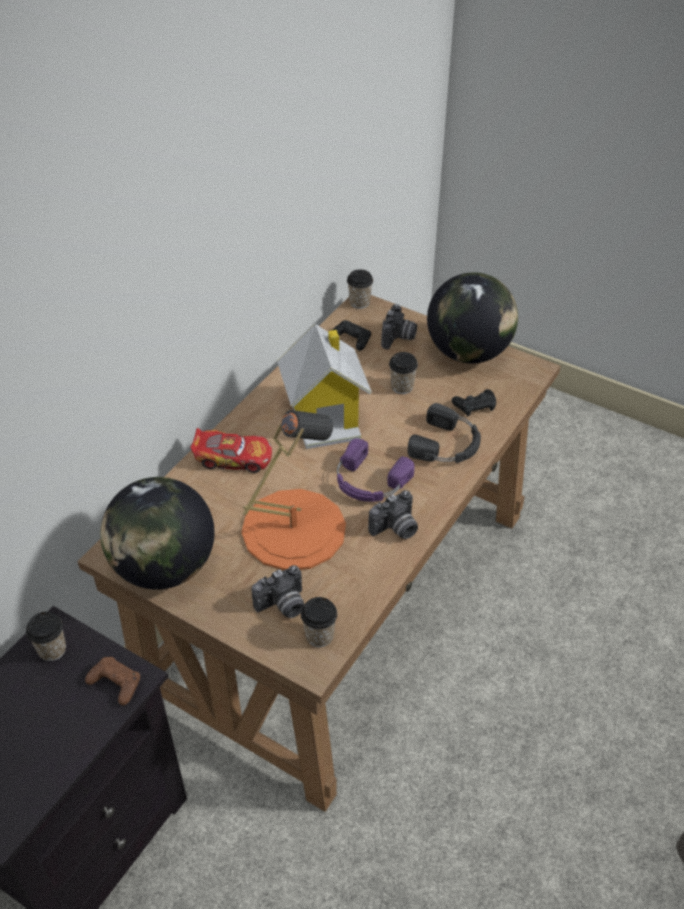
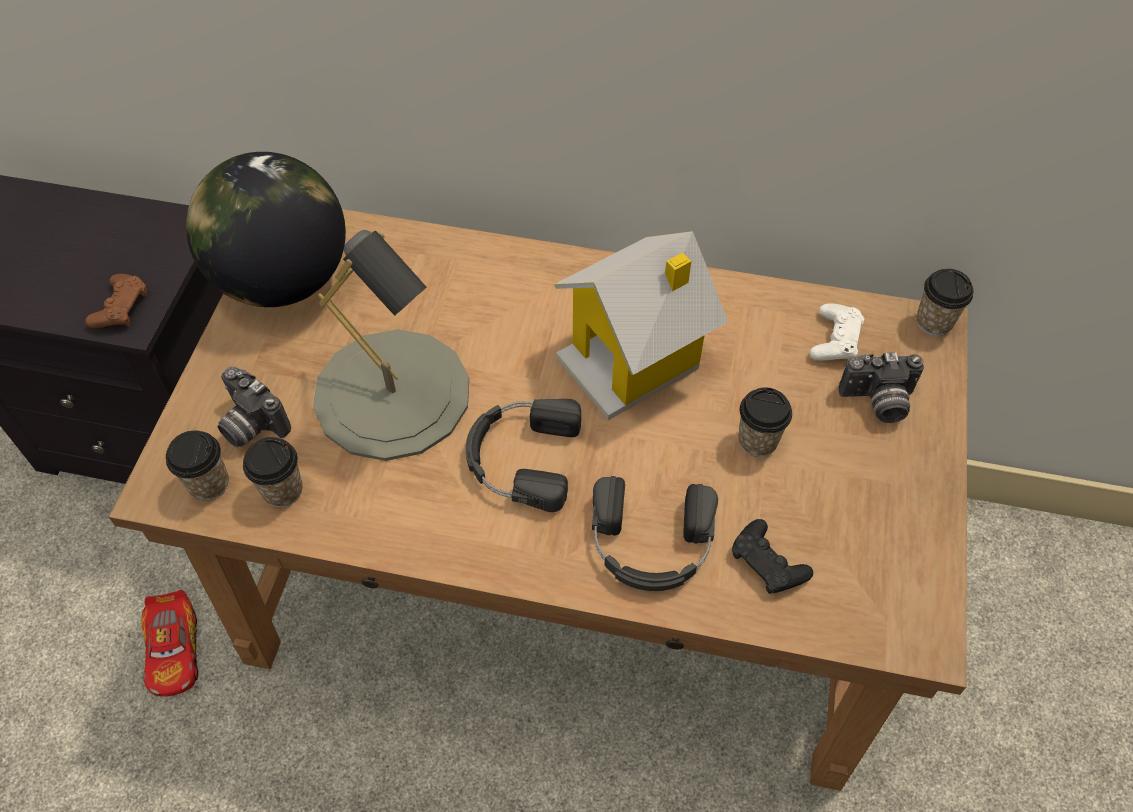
camera: 70 degrees right, 10 degrees up
(52, 650) = (157, 234): cup -> cup (282, 490)
(233, 458) = (502, 282): toy car -> toy car (174, 650)
(294, 529) = (392, 393): orange table lamp -> grey table lamp
(352, 339) = (835, 339): black game controller -> white game controller
(369, 481) = (521, 457): purple headphones -> black headphones
(395, 529) = (434, 521): camera -> none
(468, 353) = (904, 516): globe -> none

